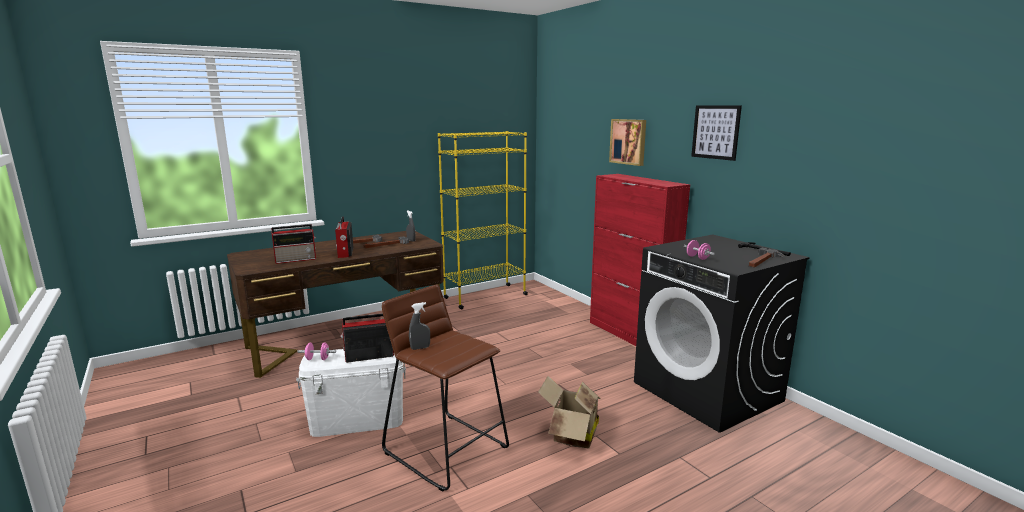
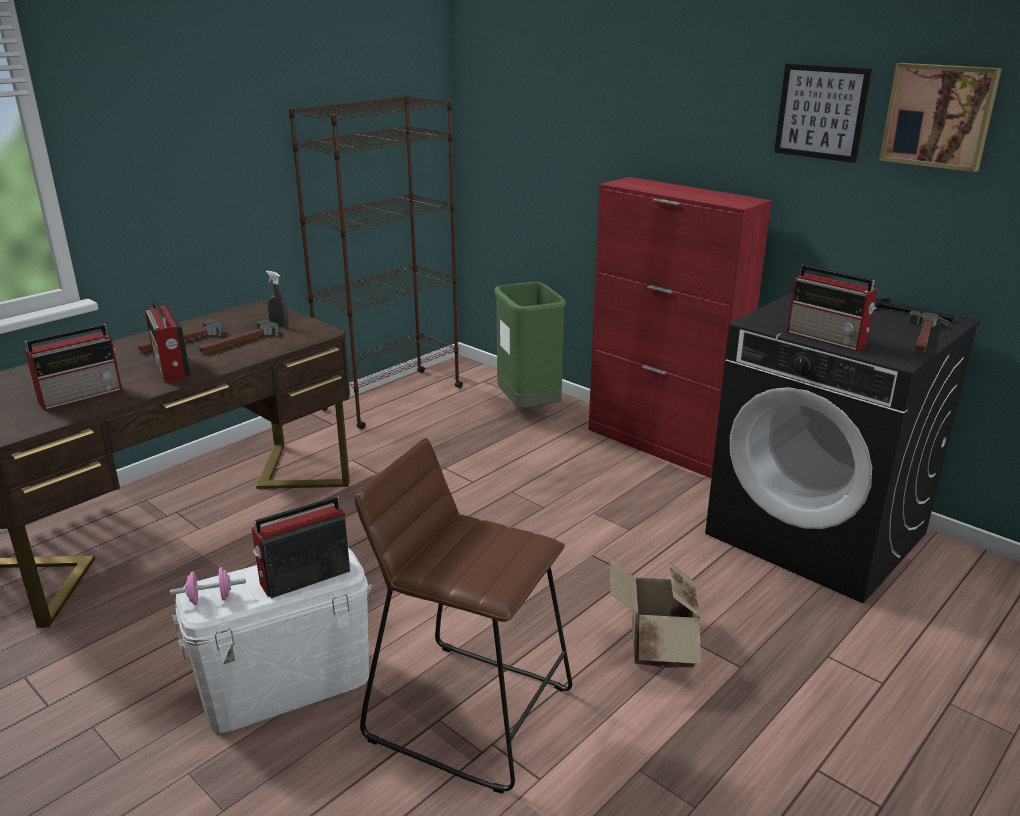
camera: 15 degrees left, 10 degrees up
(420, 348) = (431, 564): grey spray bottle -> none
(485, 296) = (391, 398): yellow bookcase -> brown bookcase
(560, 308) = (528, 408): none -> green trash can
(628, 141) = (650, 120): picture -> picture (939, 116)
(697, 258) = (828, 339): pink dumbbell -> radio

